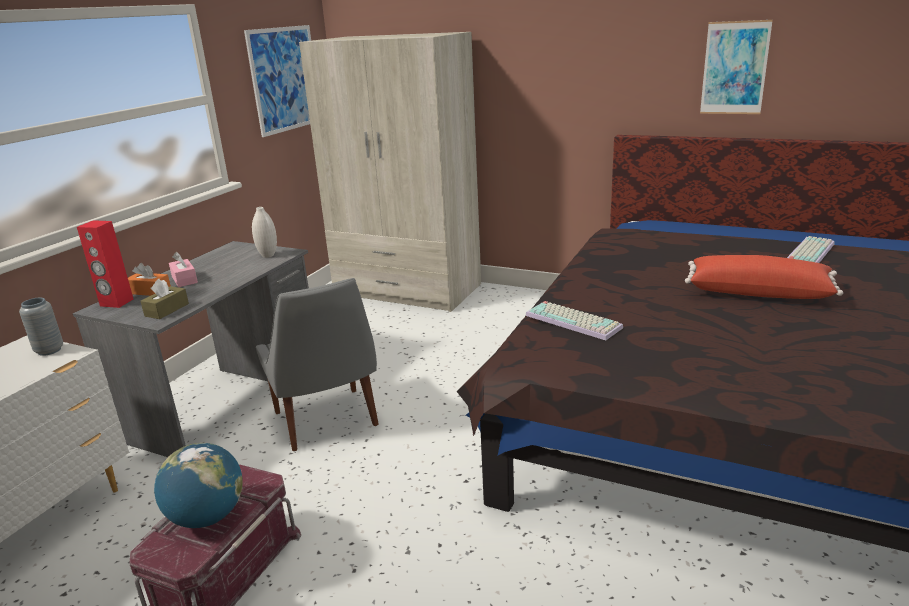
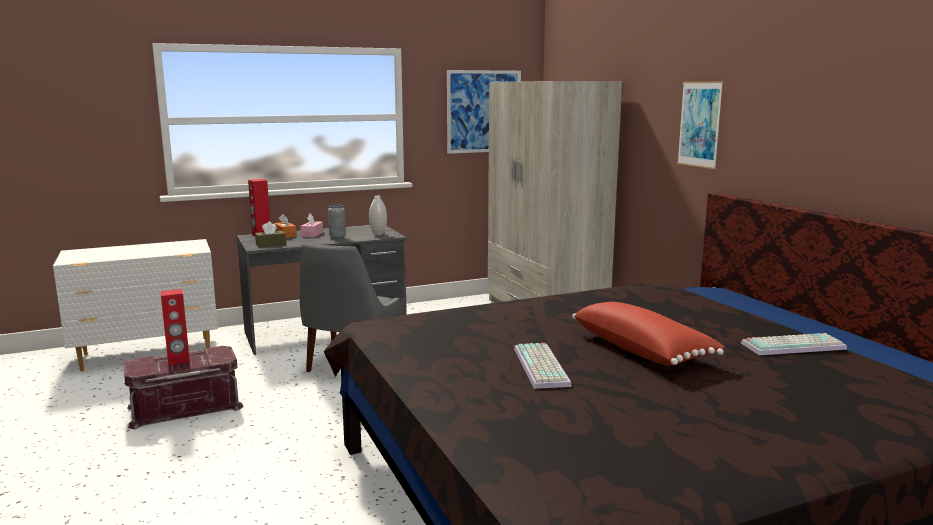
camera: 40 degrees right, 10 degrees down
(49, 350) = (195, 247): grey vase -> grey vase (337, 237)
(207, 517) = (179, 360): globe -> red speaker
(575, 321) = (455, 318): keyboard -> keyboard (543, 367)
(734, 68) = (820, 132): picture -> picture (699, 124)

